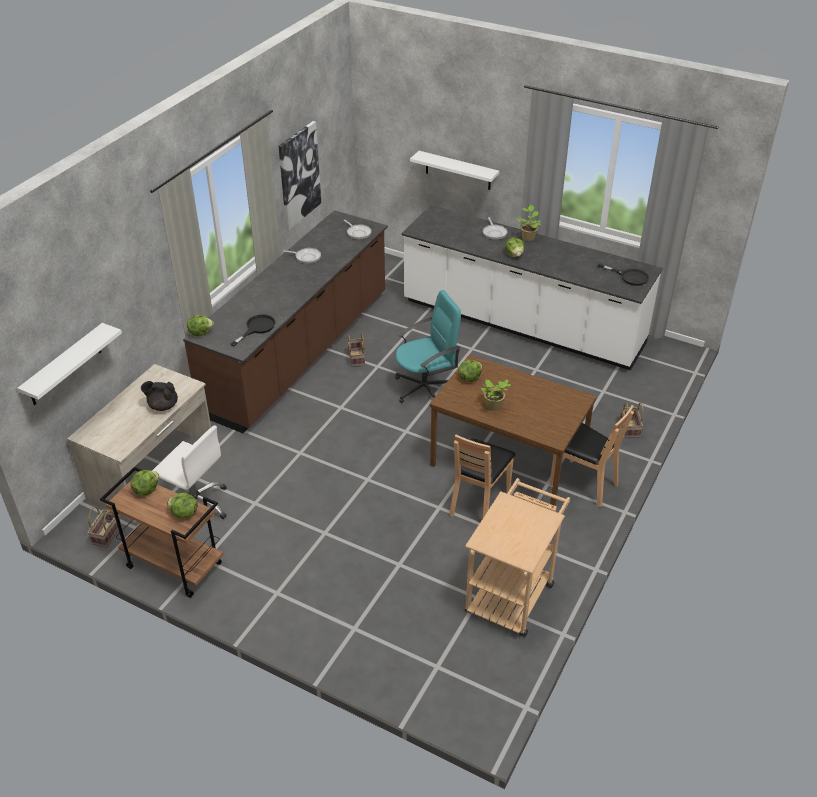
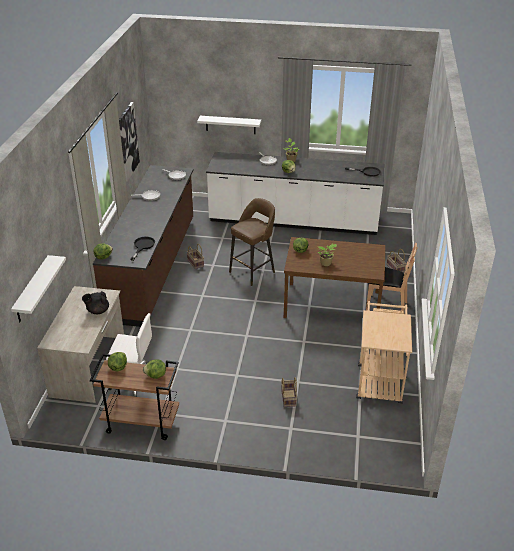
camera: 20 degrees left, 5 degrees down
(106, 534) = (77, 415): basket -> basket (288, 398)
(425, 388) = (253, 272): turquoise office chair -> brown stool
(479, 502) = (328, 332): brown chair -> none

